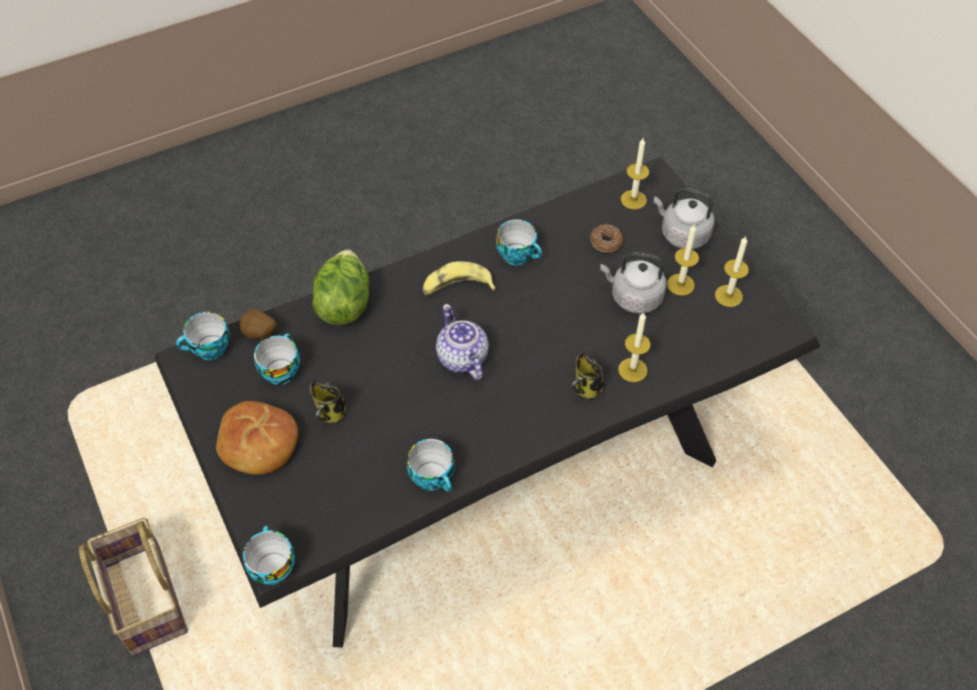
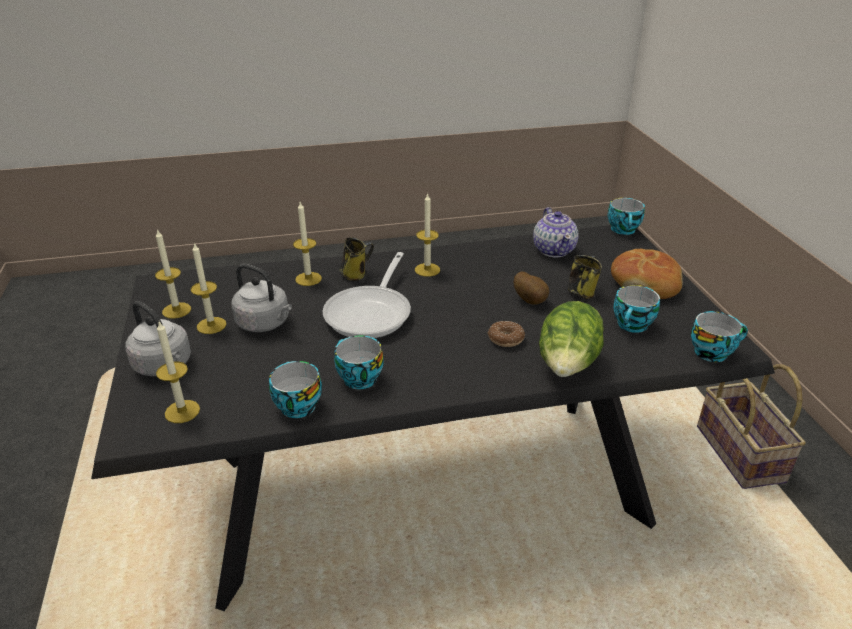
camera: 165 degrees left, 20 degrees down
(259, 335) = (659, 355): potato -> potato (531, 300)
(434, 477) = (500, 249): cup -> cup (296, 405)
(457, 287) = (439, 361): banana -> none
(462, 358) = (454, 307): teapot -> teapot (554, 250)
(510, 415) = (427, 270): none -> candle
(541, 333) = (371, 313): none -> frying pan
(606, 242) = (253, 373): donut -> donut (506, 339)

